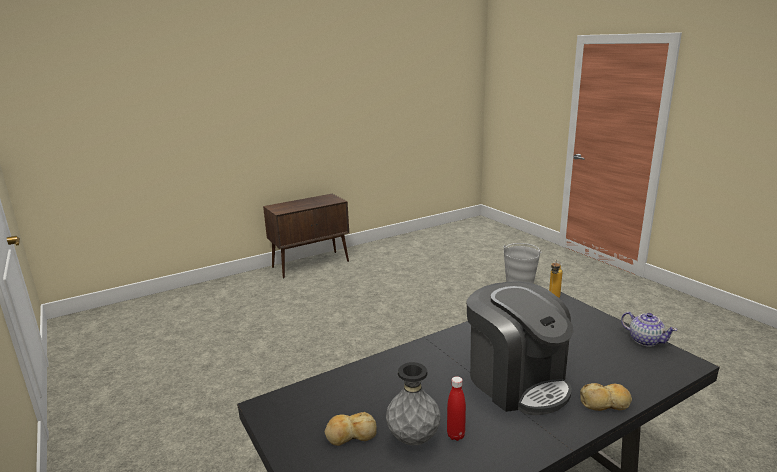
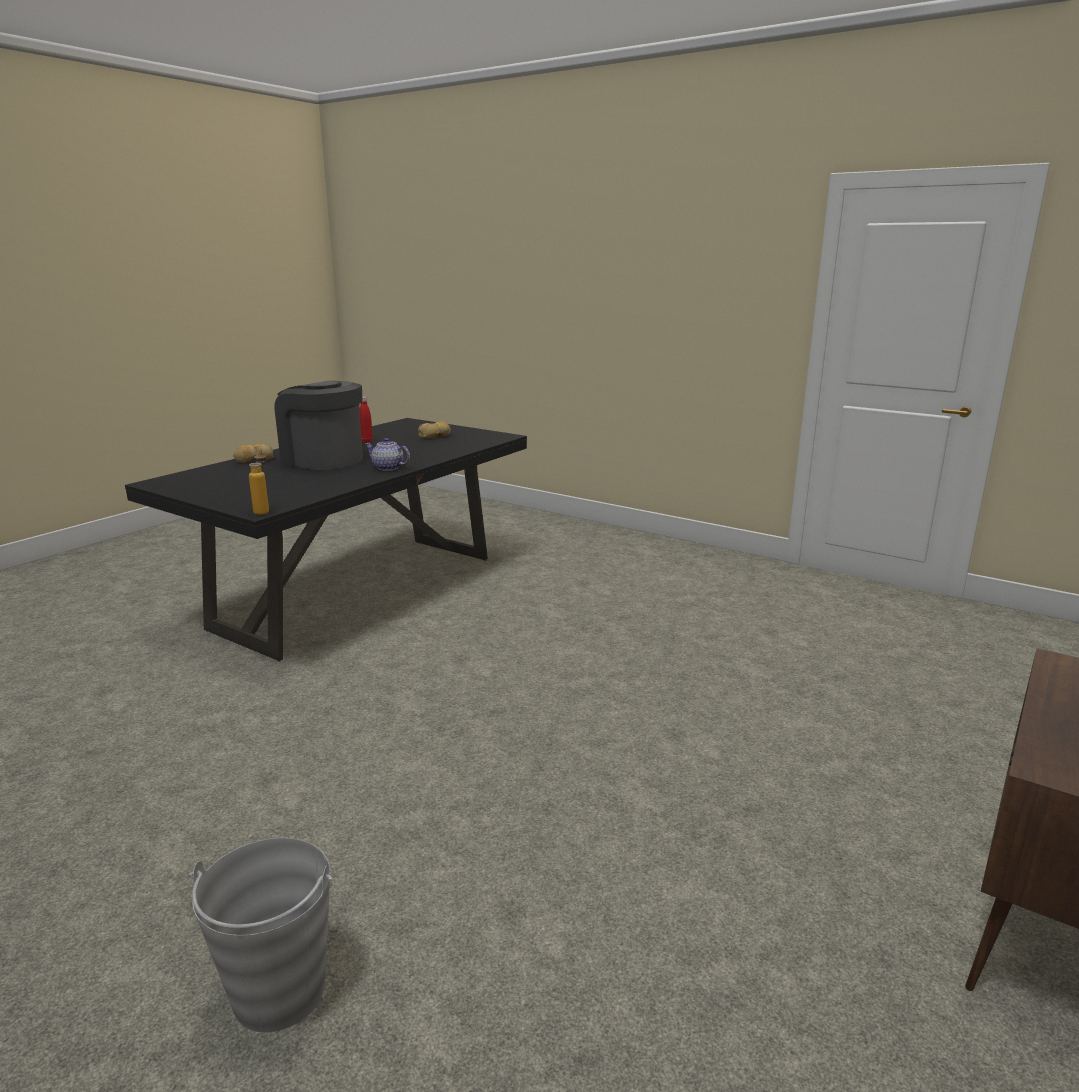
camera: 155 degrees right, 0 degrees up
(413, 439) = (394, 438): grey vase -> none
(645, 340) = (179, 491): teapot -> teapot (388, 468)

